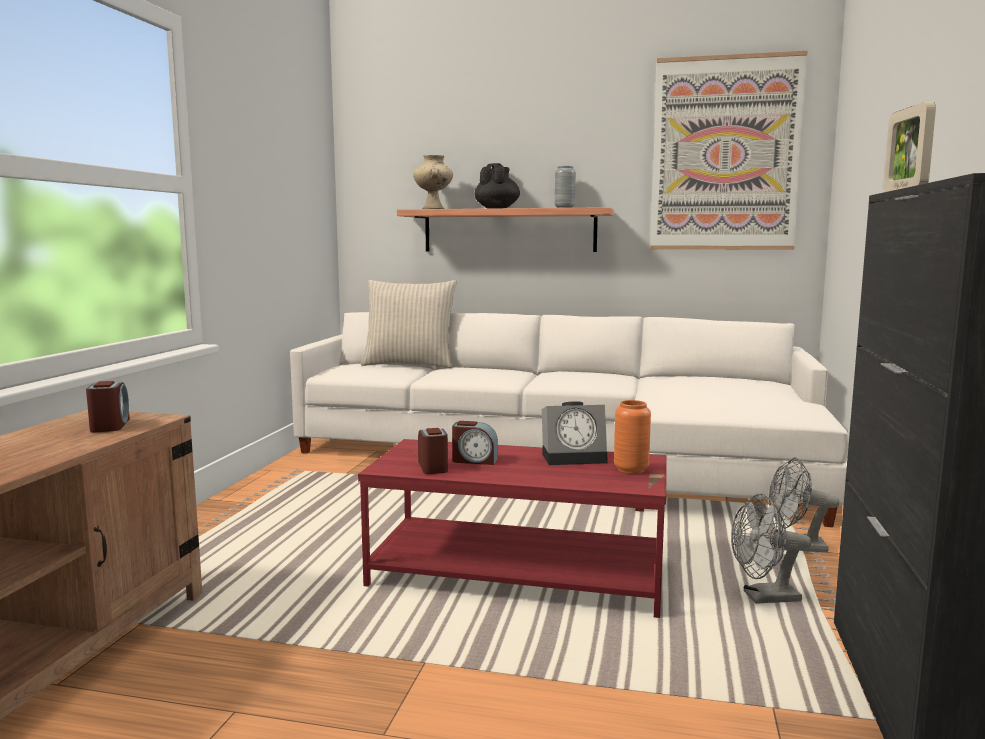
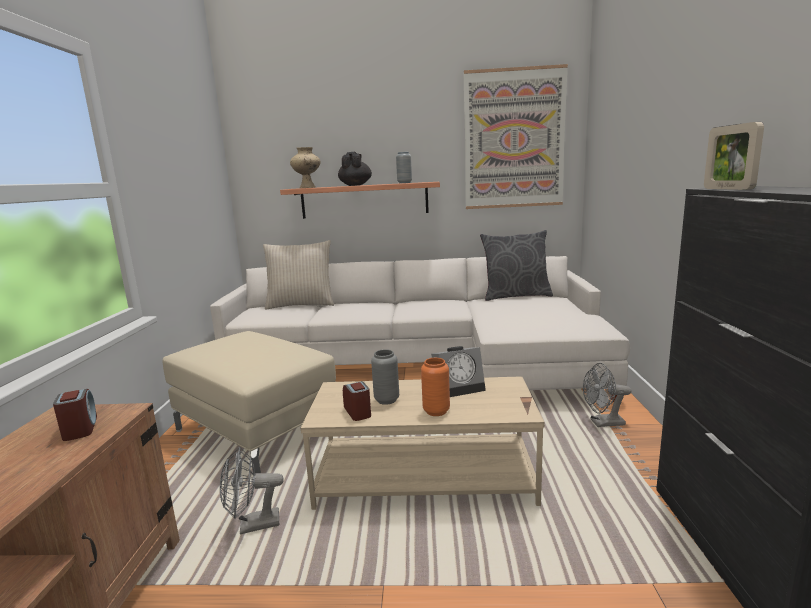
camera: 10 degrees left, 5 degrees up
(320, 506) = (255, 431): none -> beige ottoman
(474, 460) = (386, 400): alarm clock -> grey vase
(519, 572) = (425, 476): red coffee table -> beige coffee table
(631, 469) = (505, 395): orange vase -> orange vase (436, 411)
(711, 375) = (515, 296): none -> grey pillow
(763, 598) = (602, 474): grey fan -> grey fan (252, 525)

